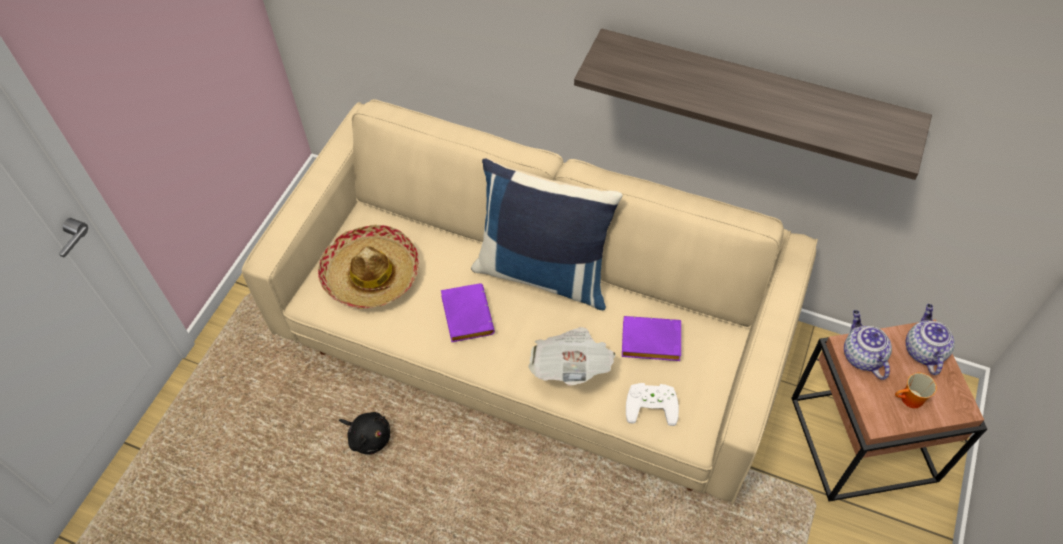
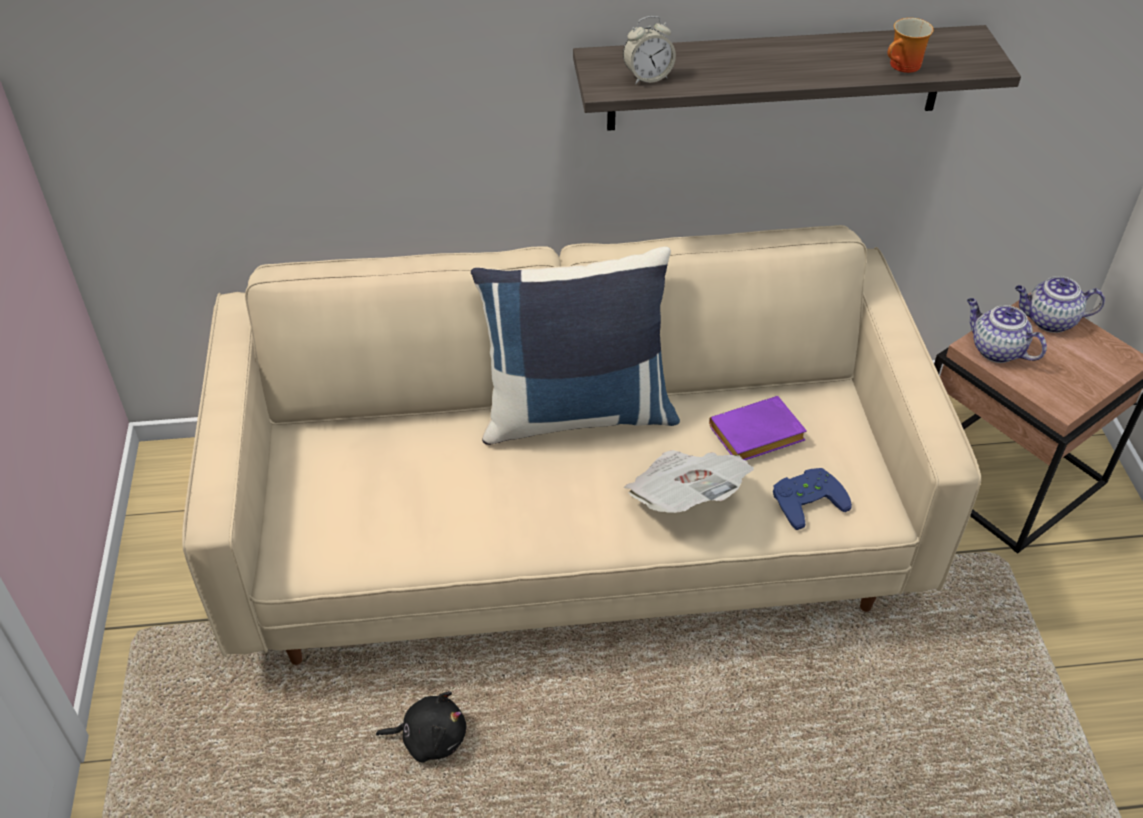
camera: 30 degrees left, 10 degrees down
(371, 275) = (353, 501): hat -> none
(465, 315) = (512, 496): purple book -> none
(632, 73) = (647, 77): none -> alarm clock
(651, 403) = (806, 498): white game controller -> blue game controller
(910, 400) = (1075, 372): mug -> mug (904, 67)
(923, 350) = (1049, 321): teapot -> teapot turned 60 degrees counterclockwise

